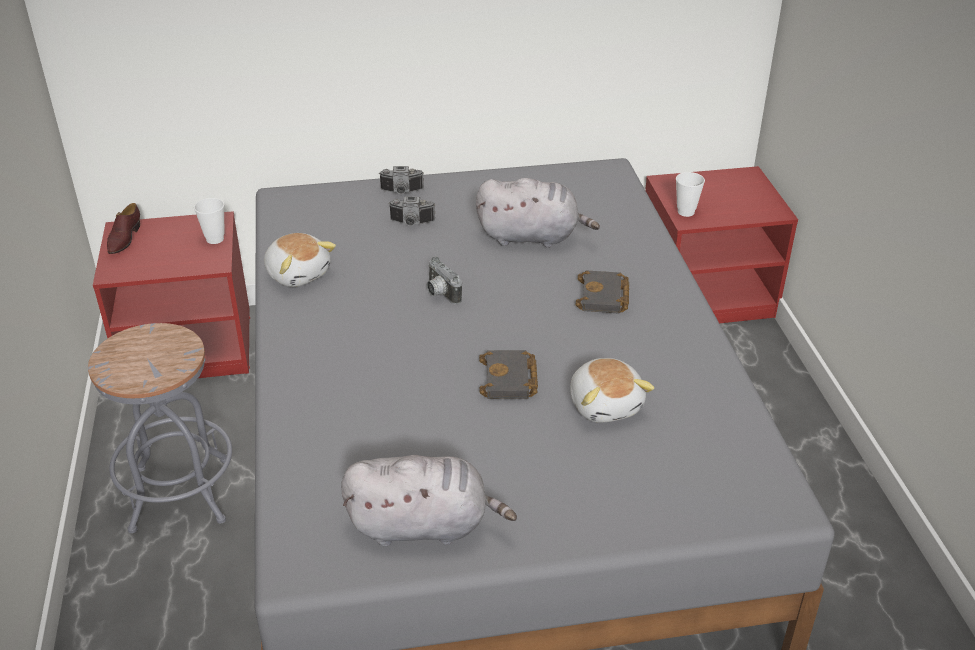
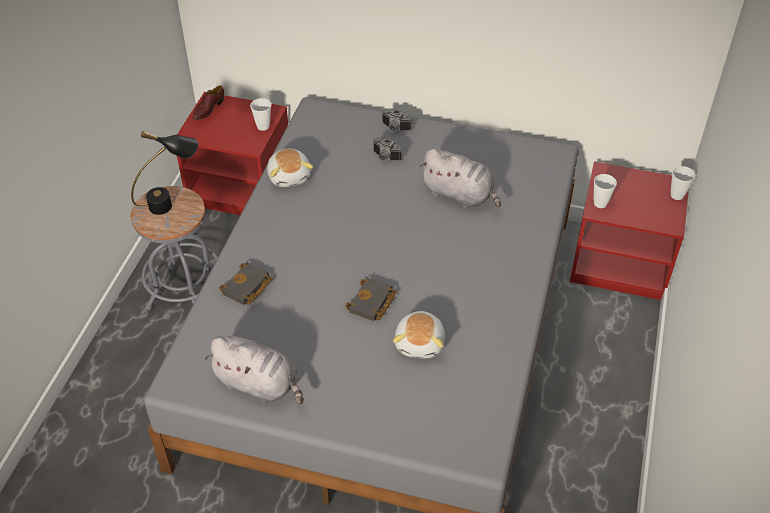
camera: 25 degrees right, 10 degrees up
(147, 346) = (171, 203): none -> black table lamp
(440, 294) = (369, 222): camera -> none
(604, 297) = (476, 261): black book -> black book (247, 288)
(759, 184) = (677, 195): none -> cup

